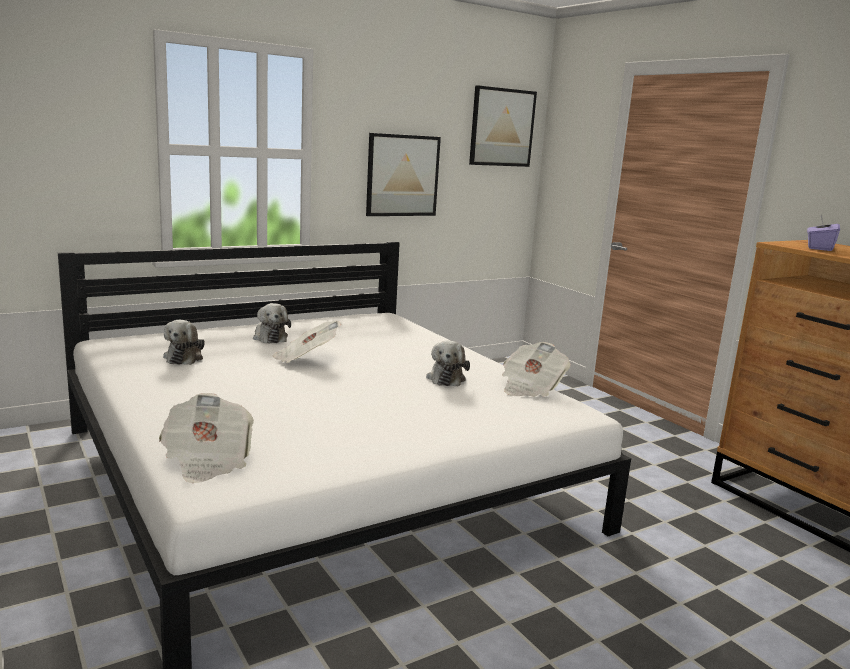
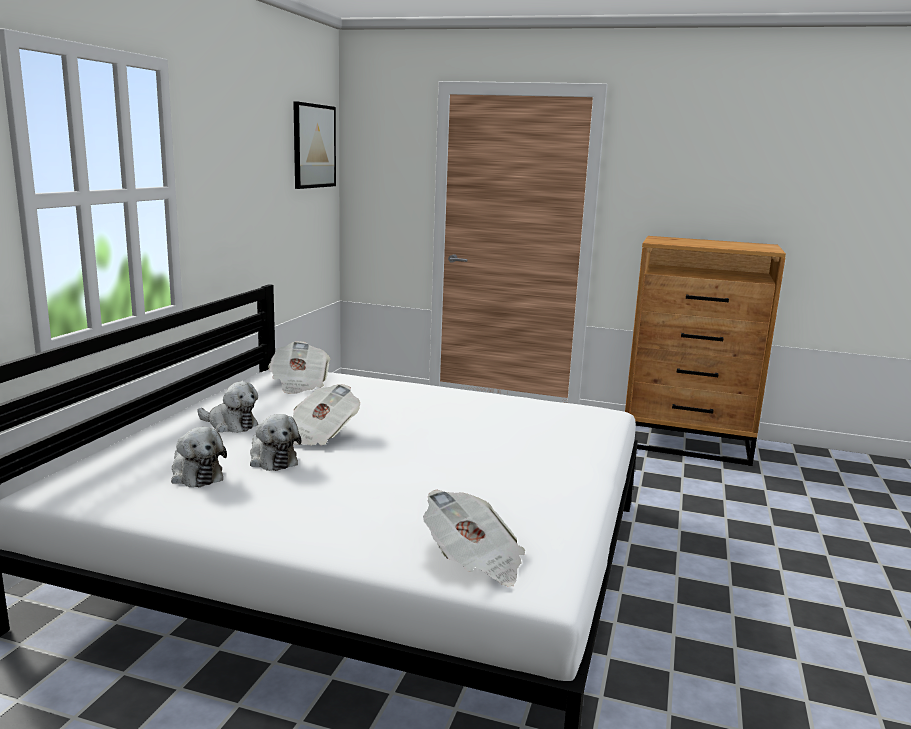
camera: 40 degrees left, 0 degrees up
(402, 175) = (249, 207): picture -> none
(446, 378) = (467, 415): plush toy -> plush toy (272, 459)
(530, 388) = (537, 404): newspaper -> newspaper (299, 384)
(819, 248) = (682, 242): purple tissue box -> none

